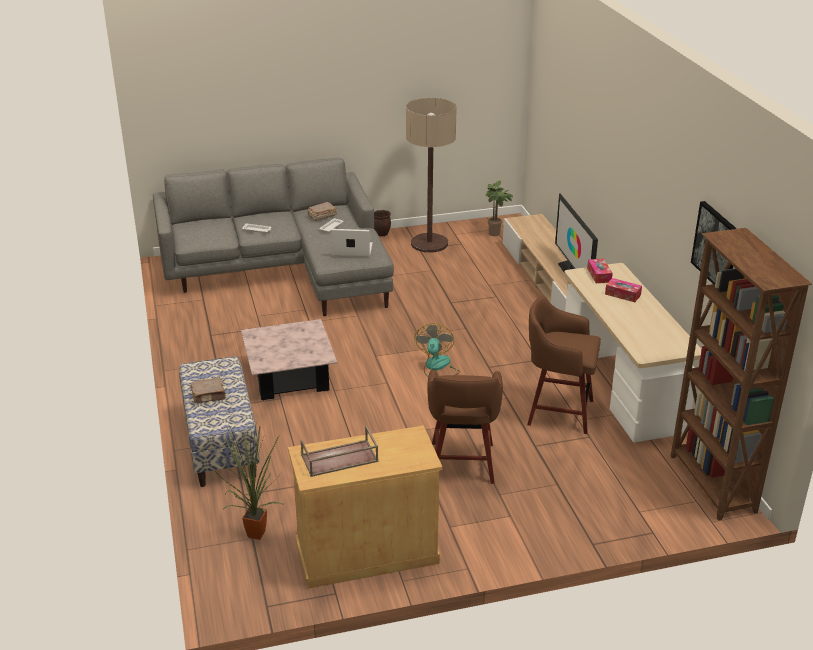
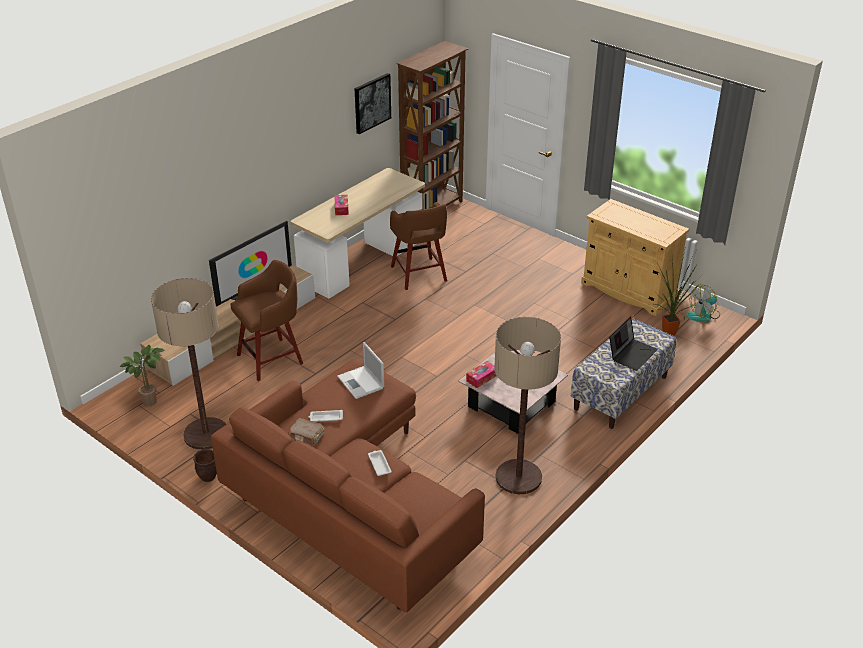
camera: 125 degrees left, 5 degrees up
(209, 343) = (518, 477): none -> floor lamp
(209, 396) = (631, 354): brown book -> laptop
(284, 271) = (351, 505): grey sofa -> brown sofa
(339, 459) = (650, 228): brown tray -> none
(437, 367) = (420, 341): fan -> fan (703, 315)
(462, 464) = (515, 289): brown stool -> brown stool (272, 358)
(599, 275) = (321, 224): tissue box -> tissue box (481, 378)

